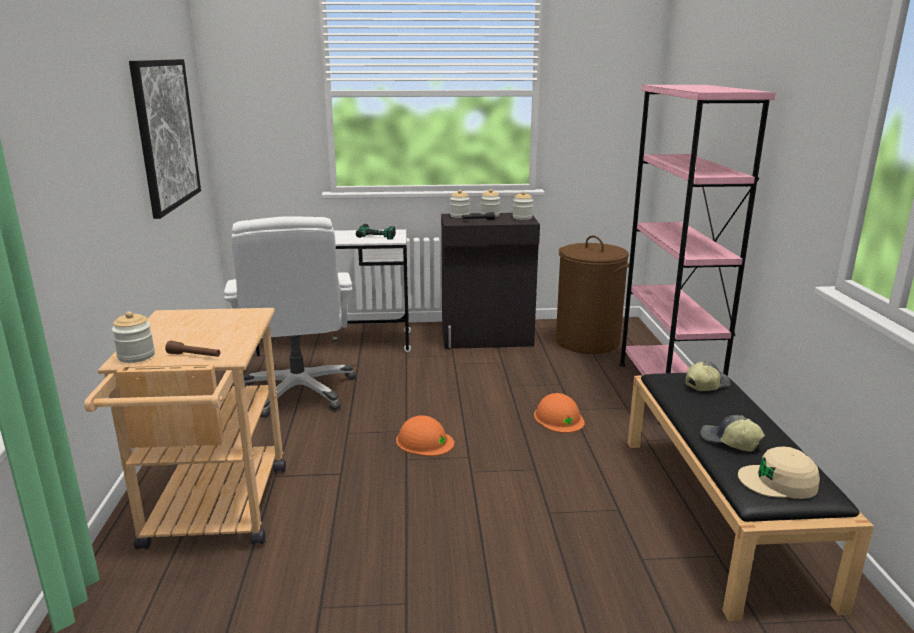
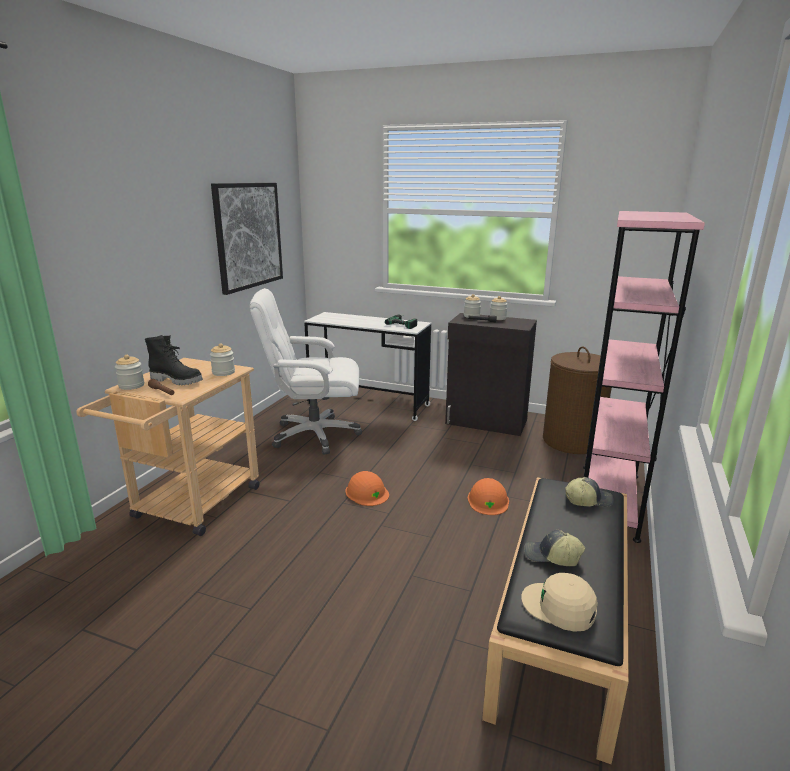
camera: 25 degrees right, 0 degrees up
(193, 339) = (177, 380): none -> black boot
(299, 392) = (314, 435): white office chair -> white office chair turned 75 degrees clockwise
(522, 218) = (522, 323): jar -> jar (223, 372)
(729, 442) = (551, 557): cap -> cap turned 45 degrees counterclockwise

